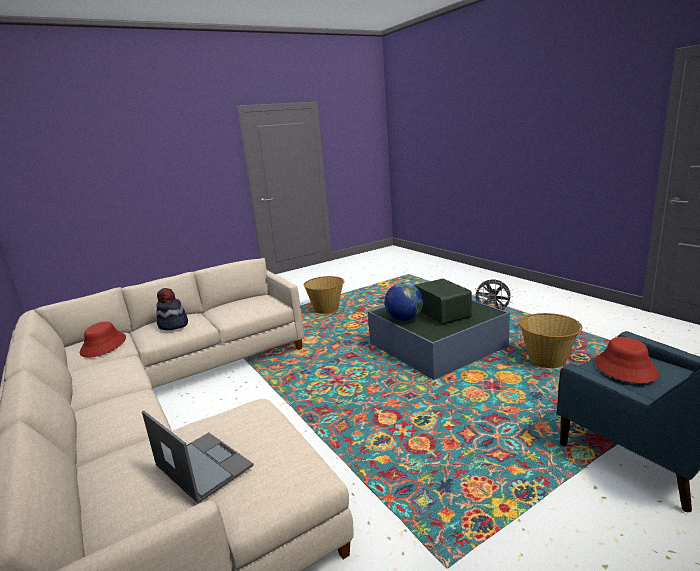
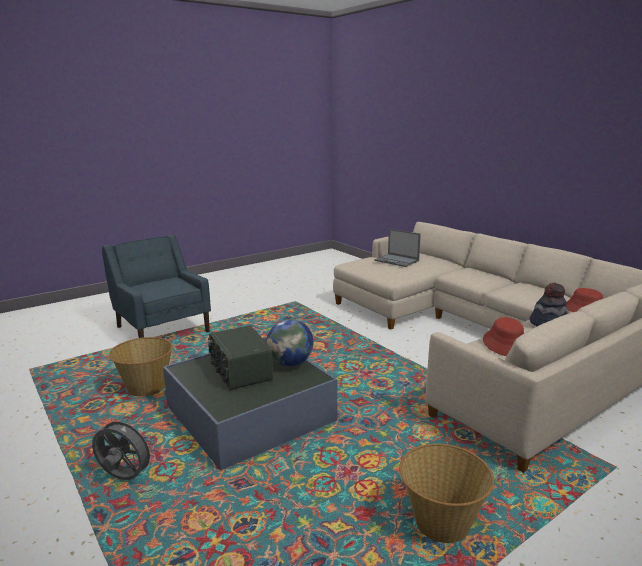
camera: 175 degrees right, 0 degrees up
(625, 368) = (164, 289): red hat -> red hat (506, 344)

